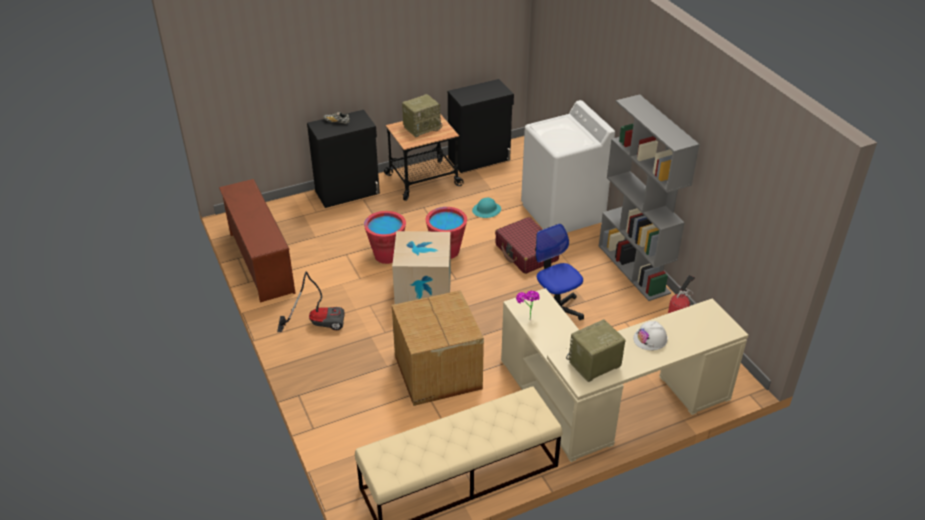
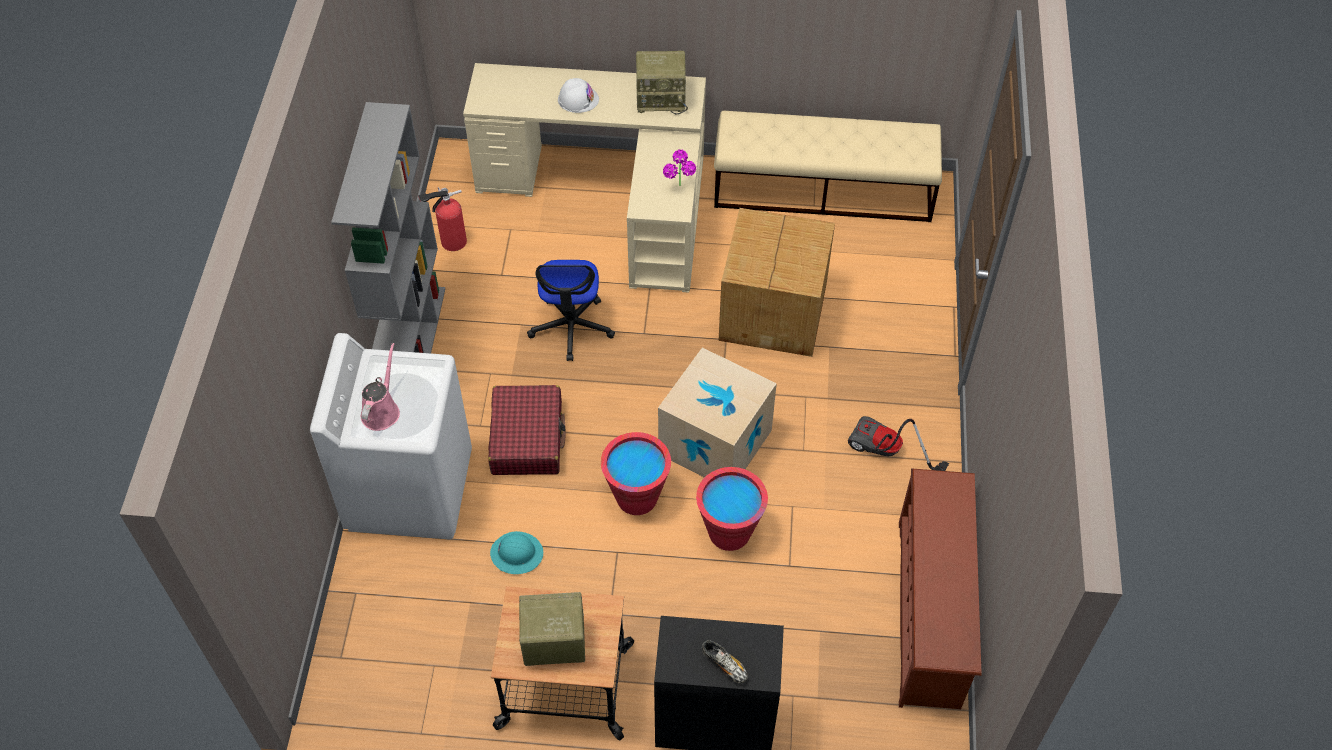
camera: 150 degrees left, 15 degrees up
(480, 159) = (428, 693): black cabinet -> none
(564, 127) = (381, 410): none -> pink watering can

